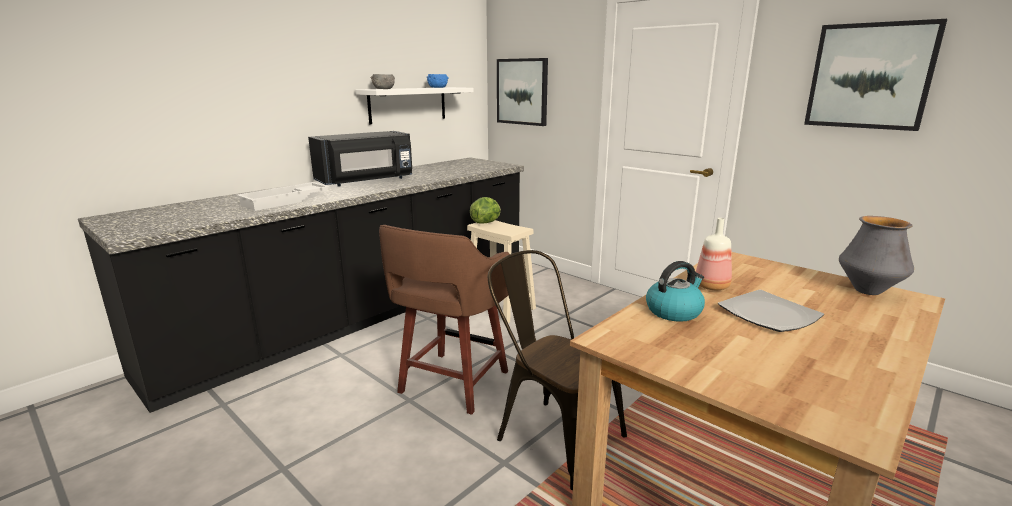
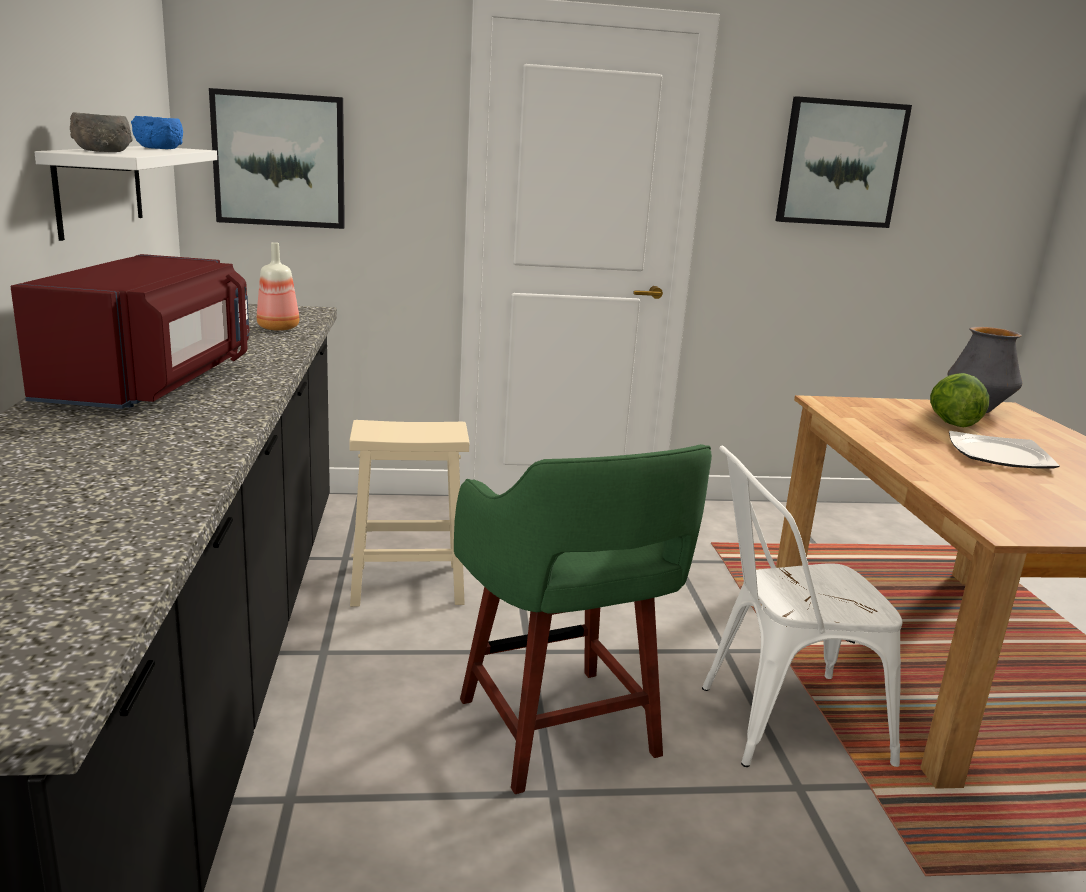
camera: 50 degrees left, 0 degrees up
(286, 201) = (141, 469): white tray -> none
(367, 181) = (154, 384): black microwave -> red microwave
(452, 384) = (561, 732): brown stool -> green stool
(486, 222) = (371, 428): lettuce -> lettuce (951, 423)
(551, 435) = (777, 721): brown chair -> white chair
(674, 311) = (956, 478): kettle -> none
(712, 286) = (902, 440): bottle -> bottle (279, 328)

